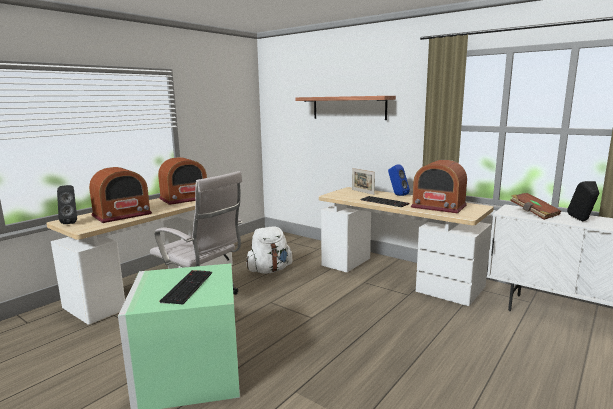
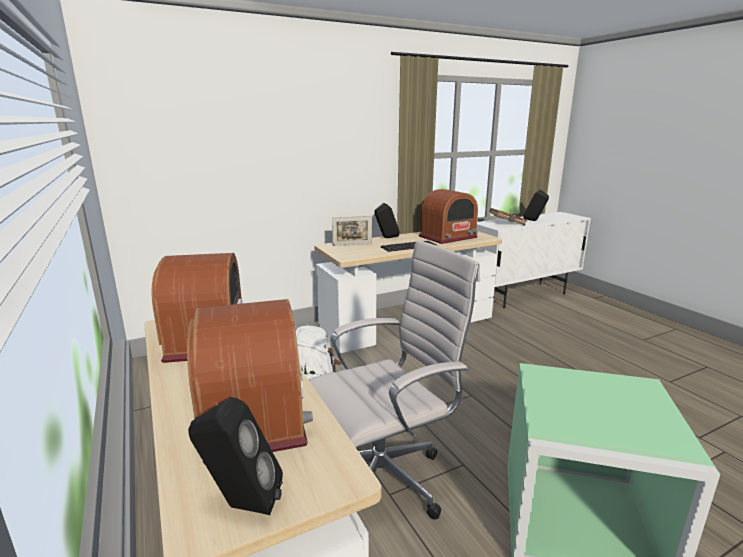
camera: 65 degrees left, 5 degrees up
(187, 286) = (604, 404): keyboard -> none
(348, 108) = (289, 137): shelf -> none
(397, 195) = (386, 238): blue speaker -> black speaker

